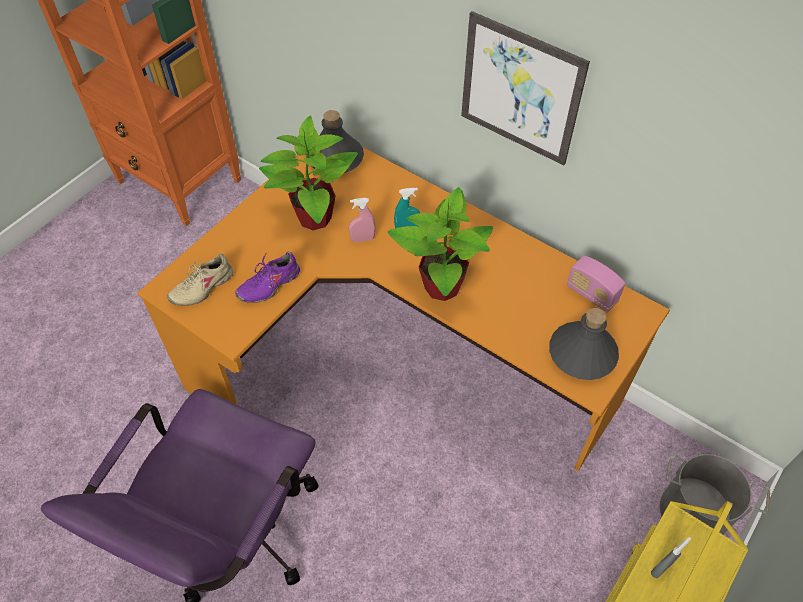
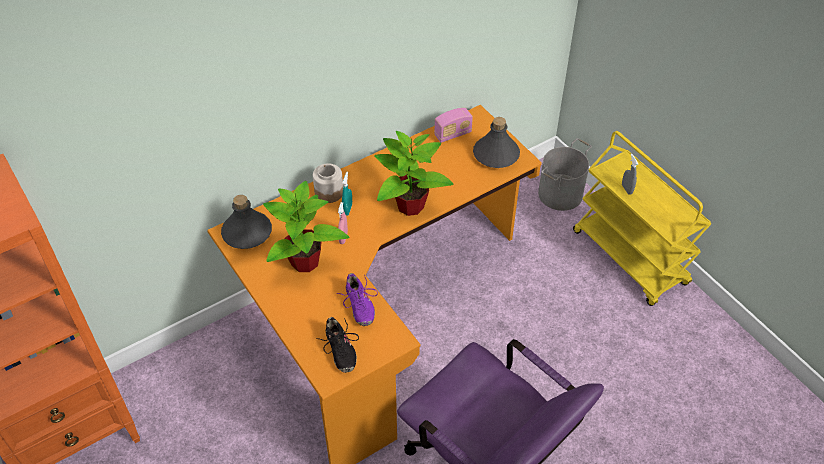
camera: 70 degrees left, 5 degrees down
(202, 287) = (340, 350): beige shoe -> black shoe
(425, 204) = (329, 192): none -> jar
(520, 90) = (354, 60): picture -> none

